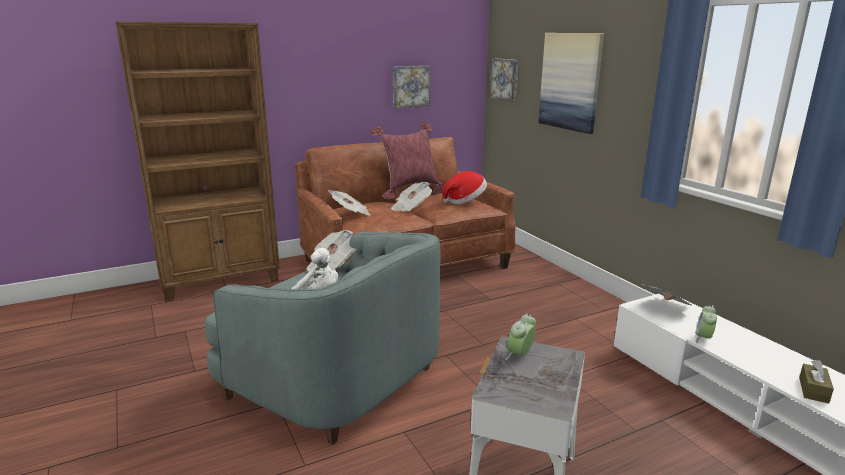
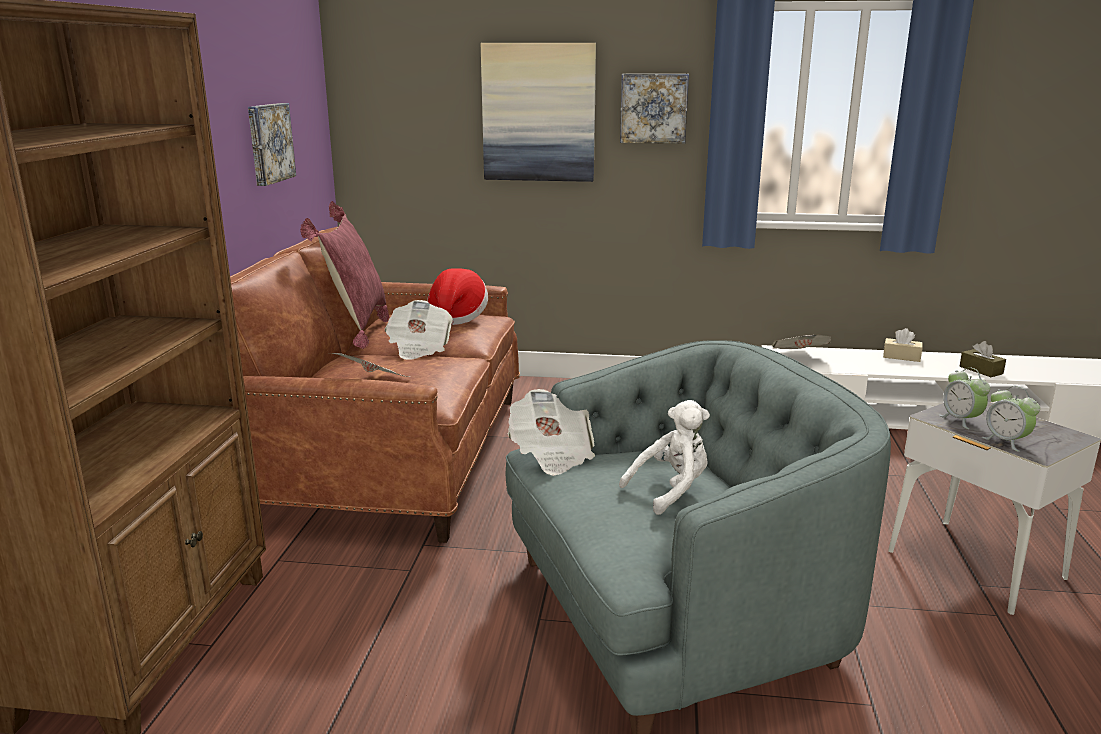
camera: 55 degrees left, 0 degrees up
(505, 79) = (386, 119): picture -> picture (653, 108)
(703, 338) = (870, 368): alarm clock -> alarm clock (1006, 442)
(763, 347) = (901, 357): none -> beige tissue box

